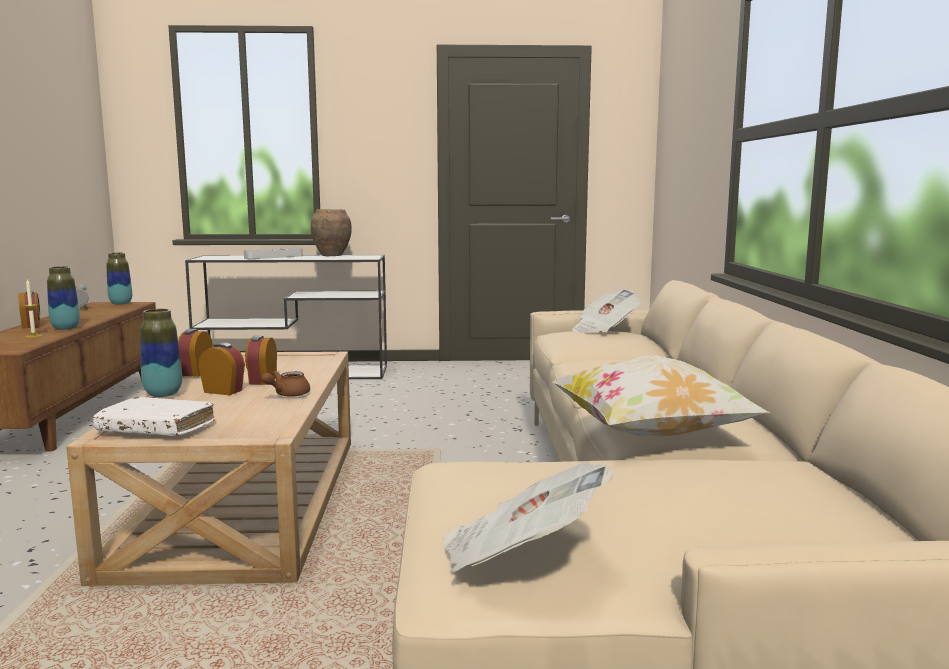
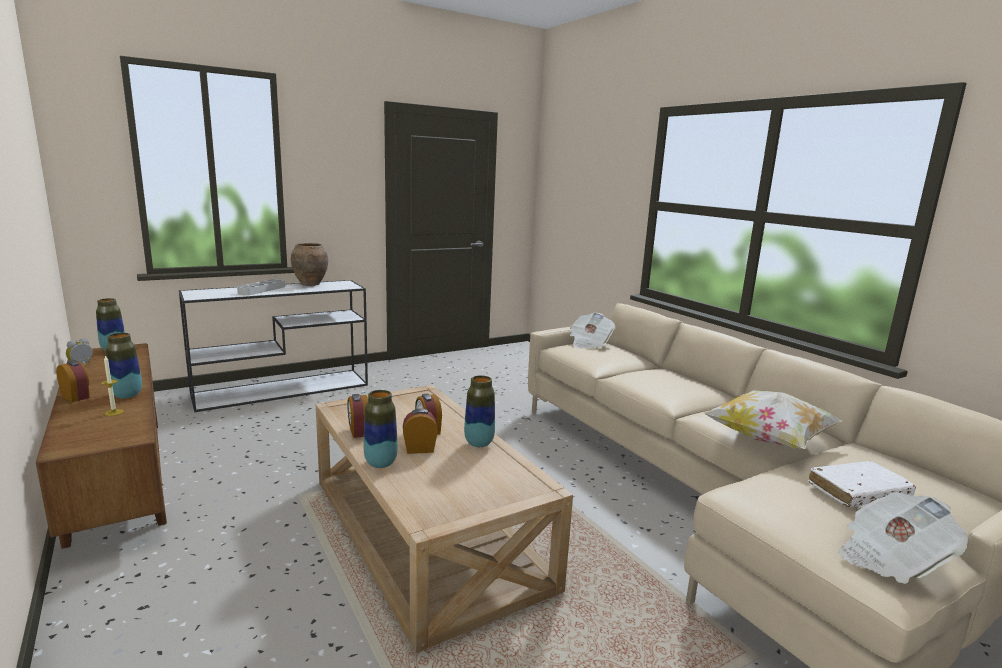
camera: 30 degrees left, 5 degrees up
(156, 428) = (452, 504): white book -> white book (858, 492)
(287, 394) = (479, 443): brown teapot -> vase

